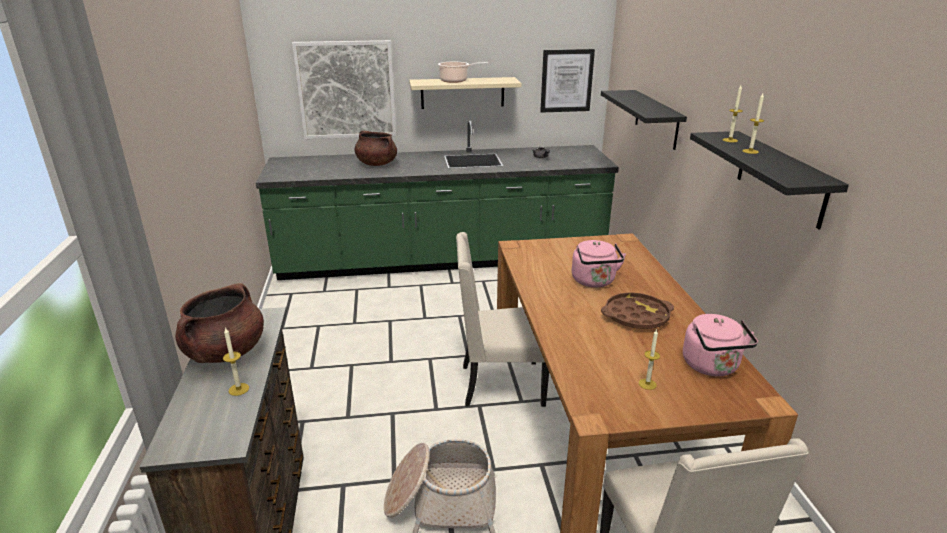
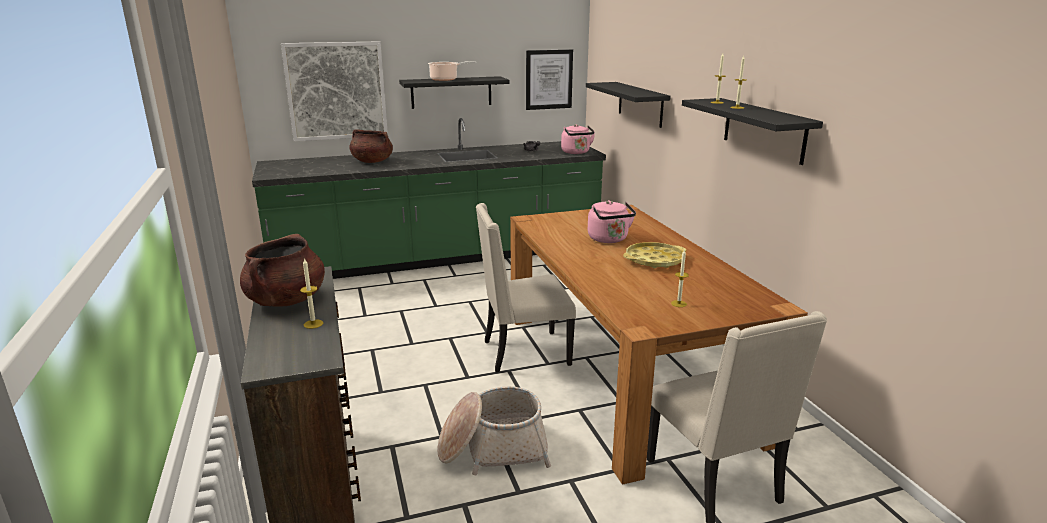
camera: 10 degrees left, 5 degrees down
(462, 93) = (451, 92): beige shelf -> black shelf
(636, 316) = (654, 260): brown tray -> yellow tray
(712, 367) = (729, 288): pink kettle -> pink kettle (576, 152)

